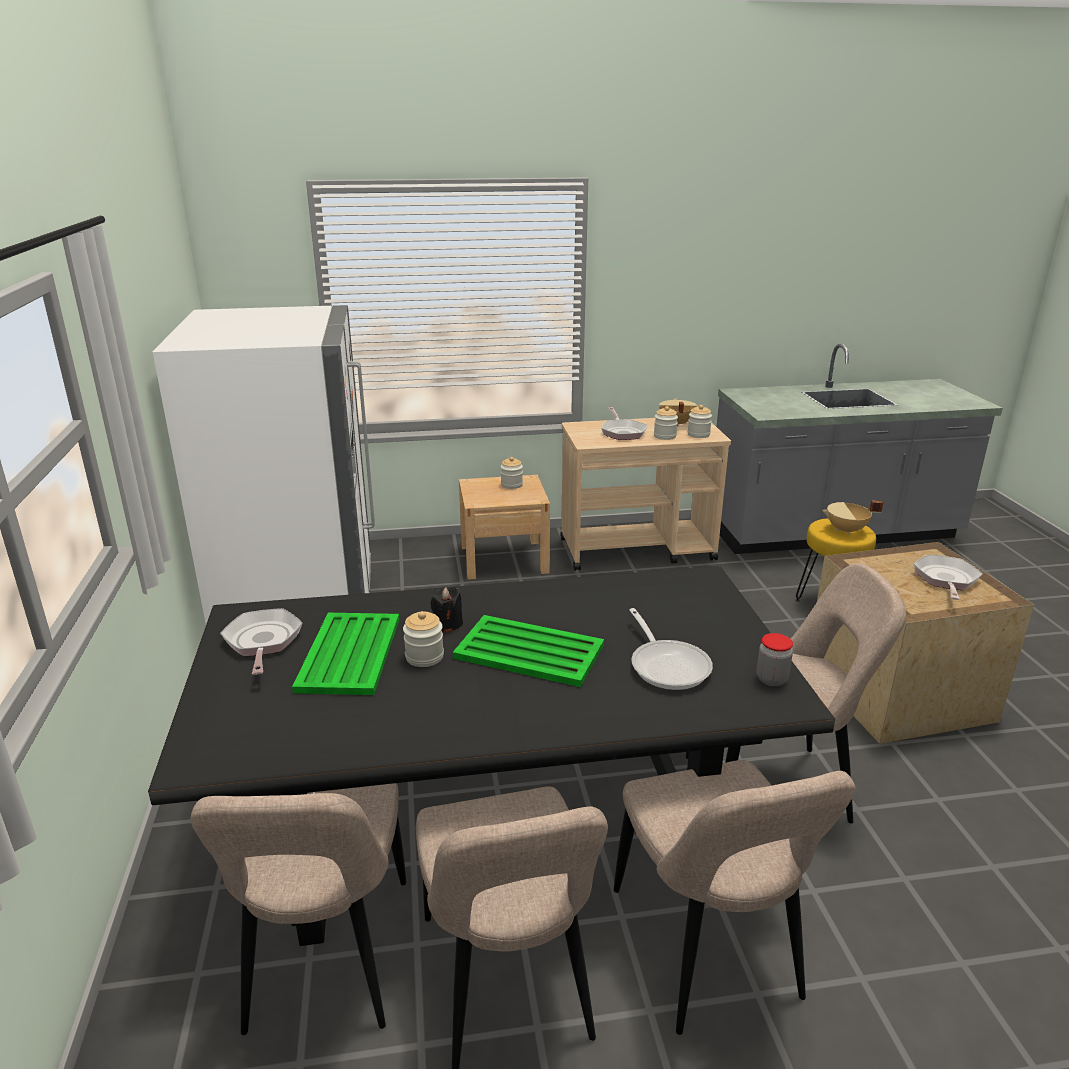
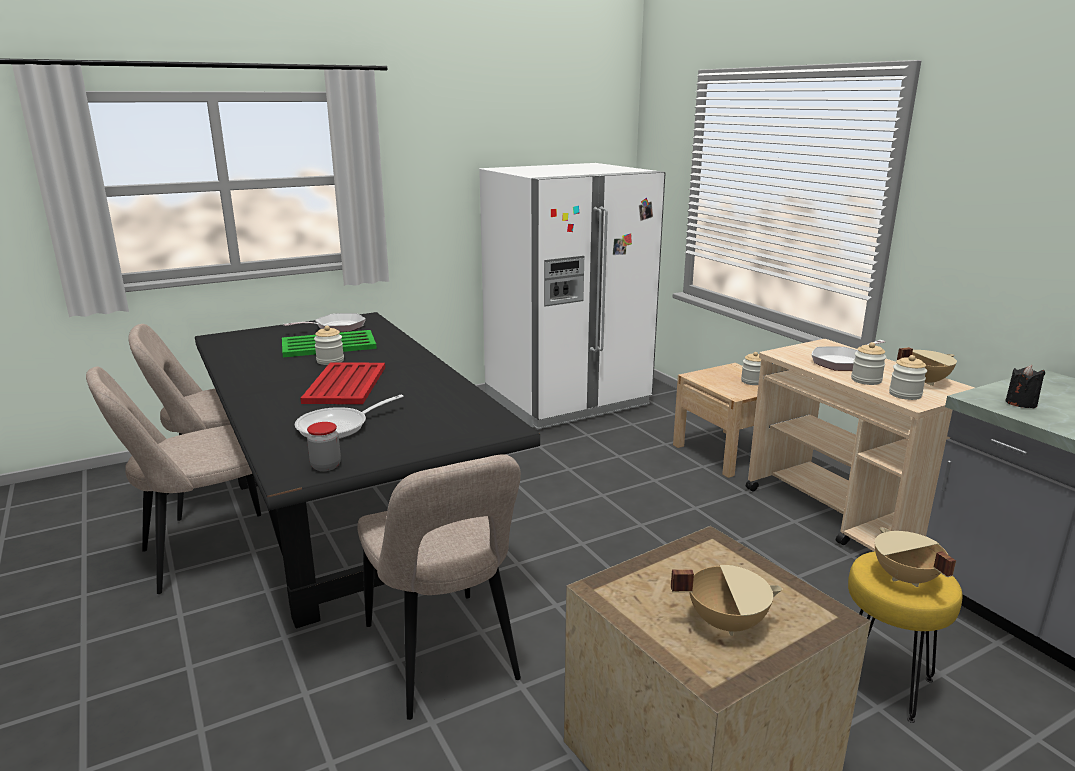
camera: 70 degrees right, 5 degrees down
(447, 624) = (375, 360): black candle -> black candle (1021, 403)
(528, 651) = (346, 384): green tray -> red tray
(708, 951) = (233, 636): beige chair -> none
(946, 580) = (725, 622): frying pan -> beige cooking pot

